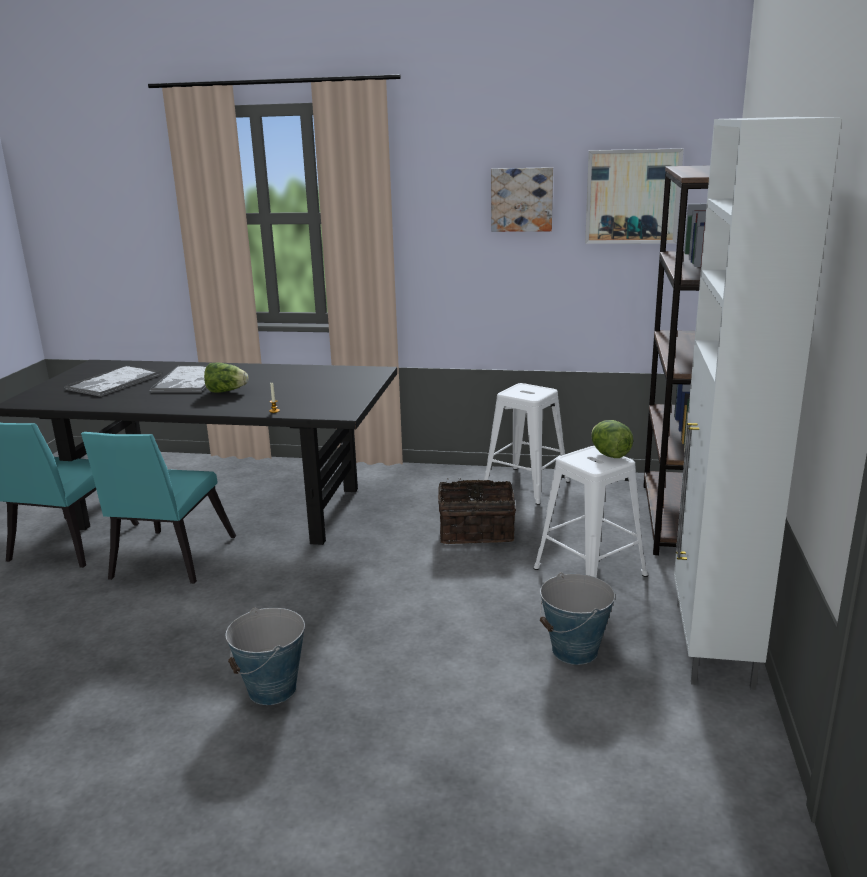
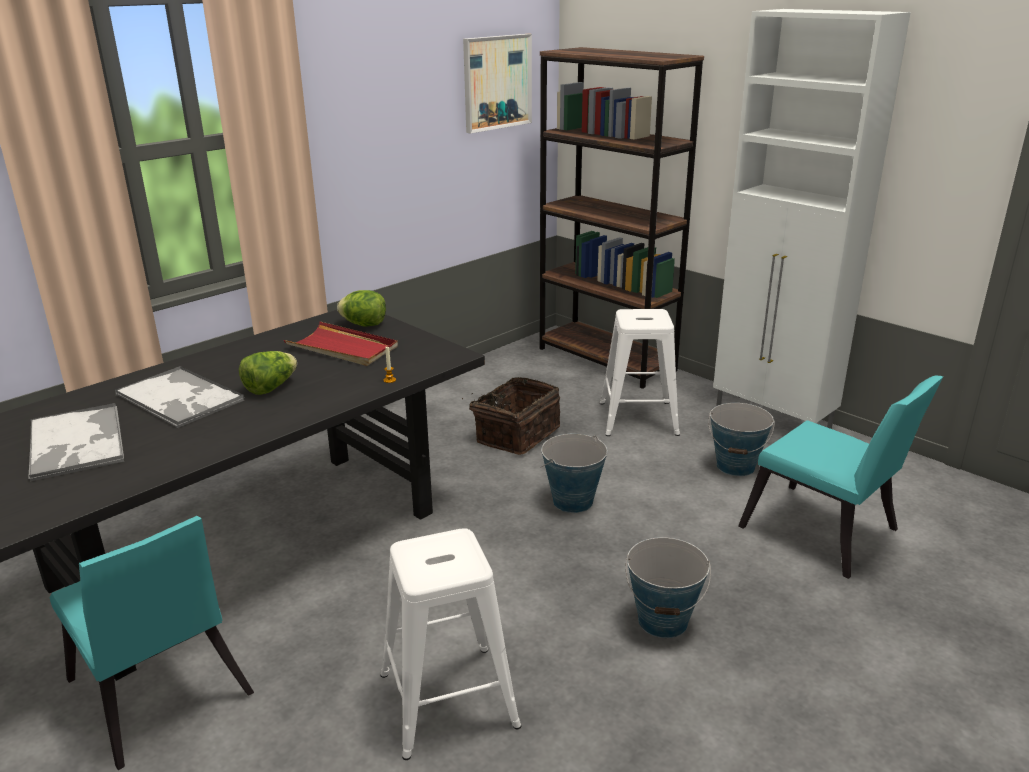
camera: 55 degrees left, 5 degrees up
(168, 561) = (328, 620): turquoise chair -> turquoise chair (825, 534)
(310, 386) = (343, 348): none -> red tray
(404, 591) = (572, 501): none -> bucket
(522, 199) = (413, 94): picture -> none
(524, 485) = (467, 386): white stool -> white stool (447, 701)
(610, 454) = (644, 311): lettuce -> lettuce (364, 324)

